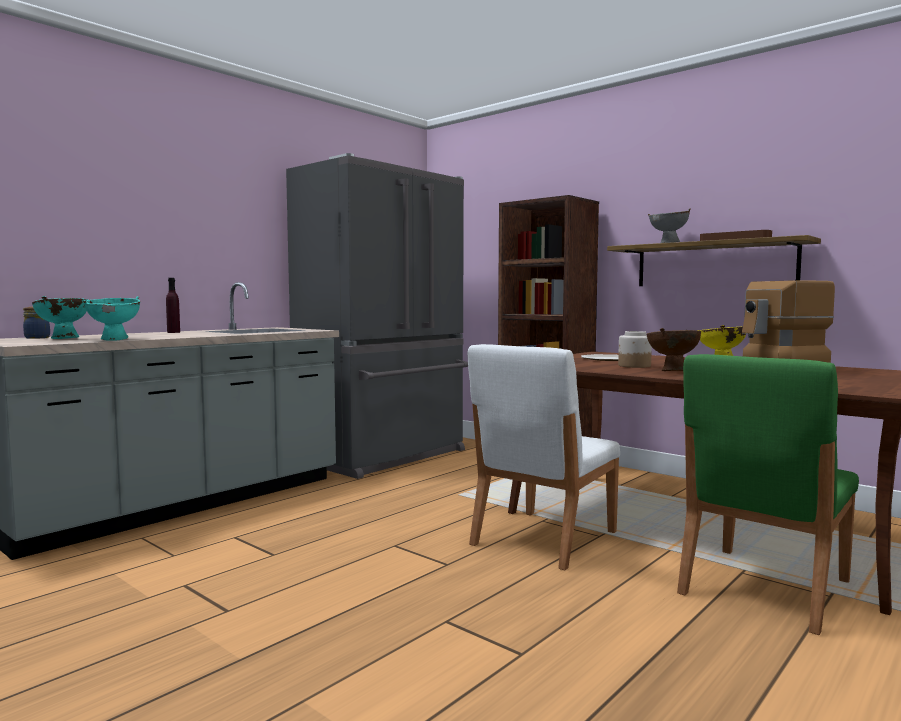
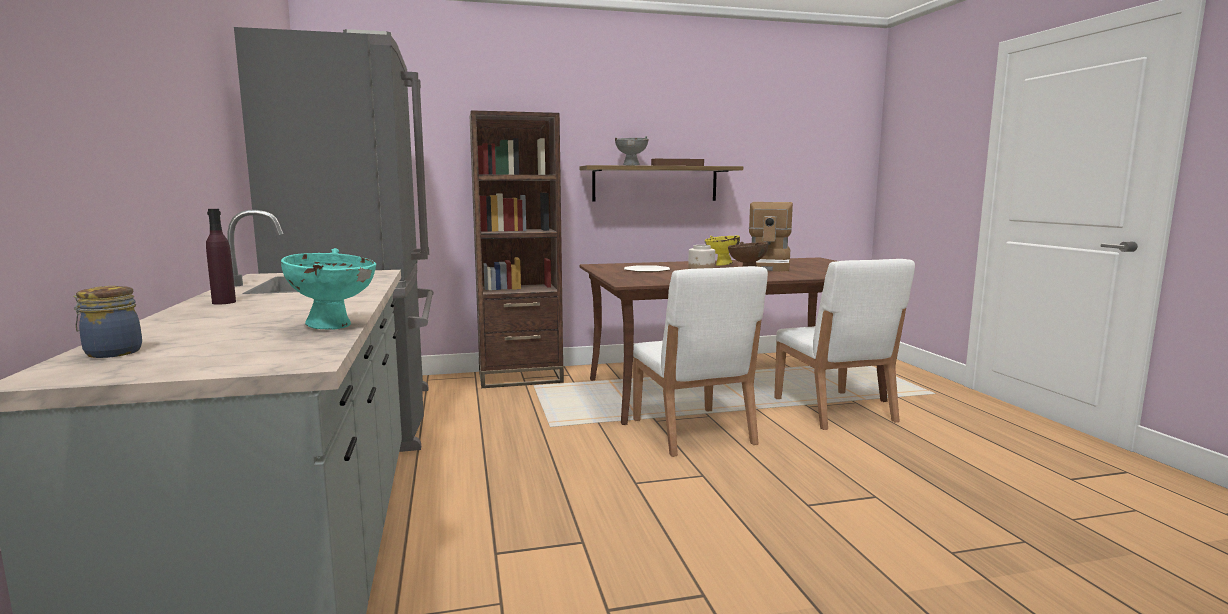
camera: 55 degrees left, 5 degrees up
(62, 339) = (217, 343): turquoise bowl -> none
(763, 588) = (833, 410): green chair -> white chair

